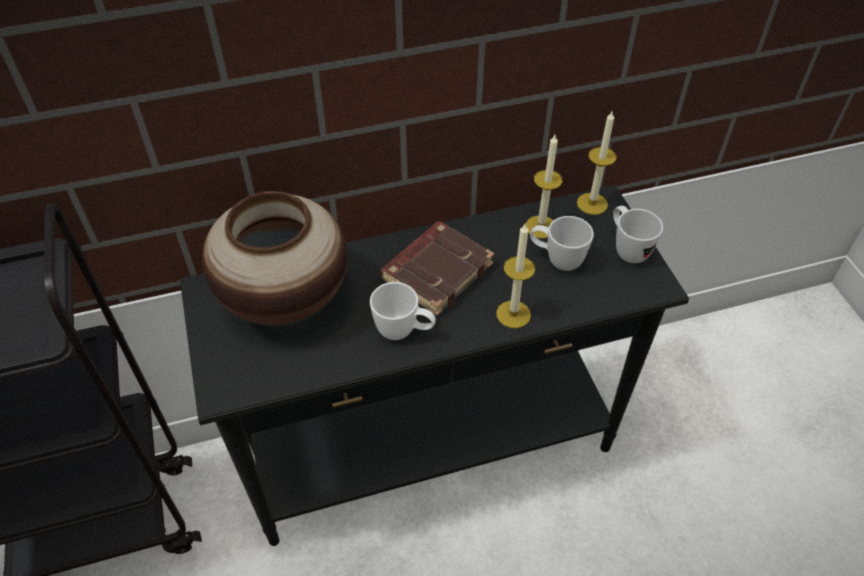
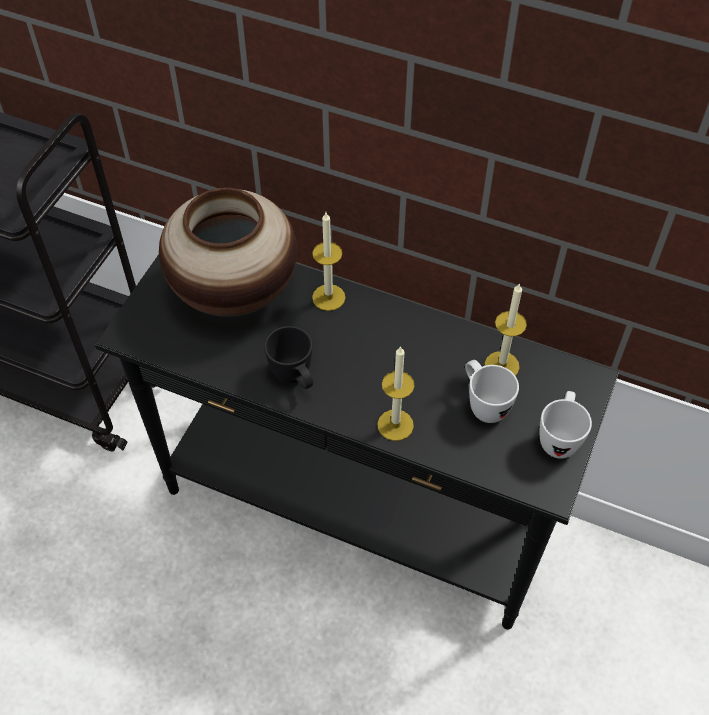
camera: 40 degrees right, 5 degrees up
(404, 332) = (295, 378): white mug -> black mug
(437, 271) = (371, 345): brown book -> none
(592, 203) = (573, 375): candle -> candle (328, 297)

